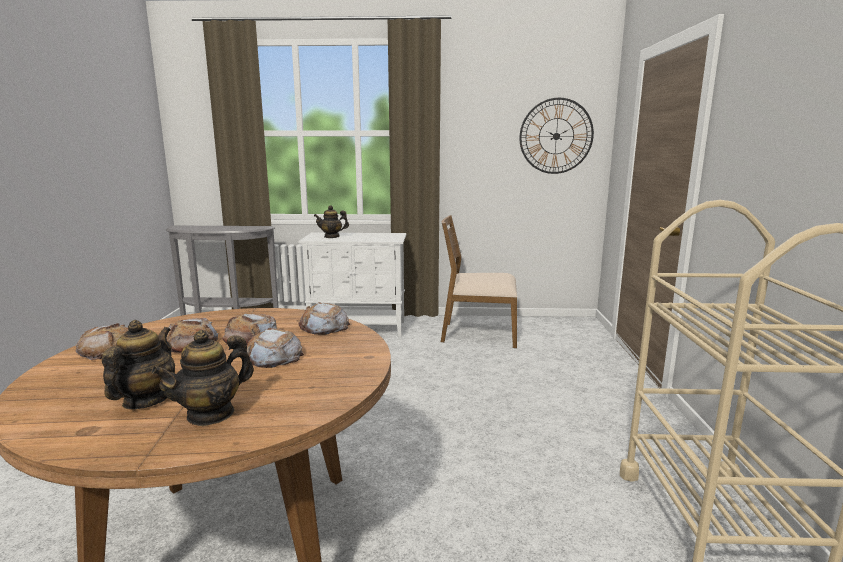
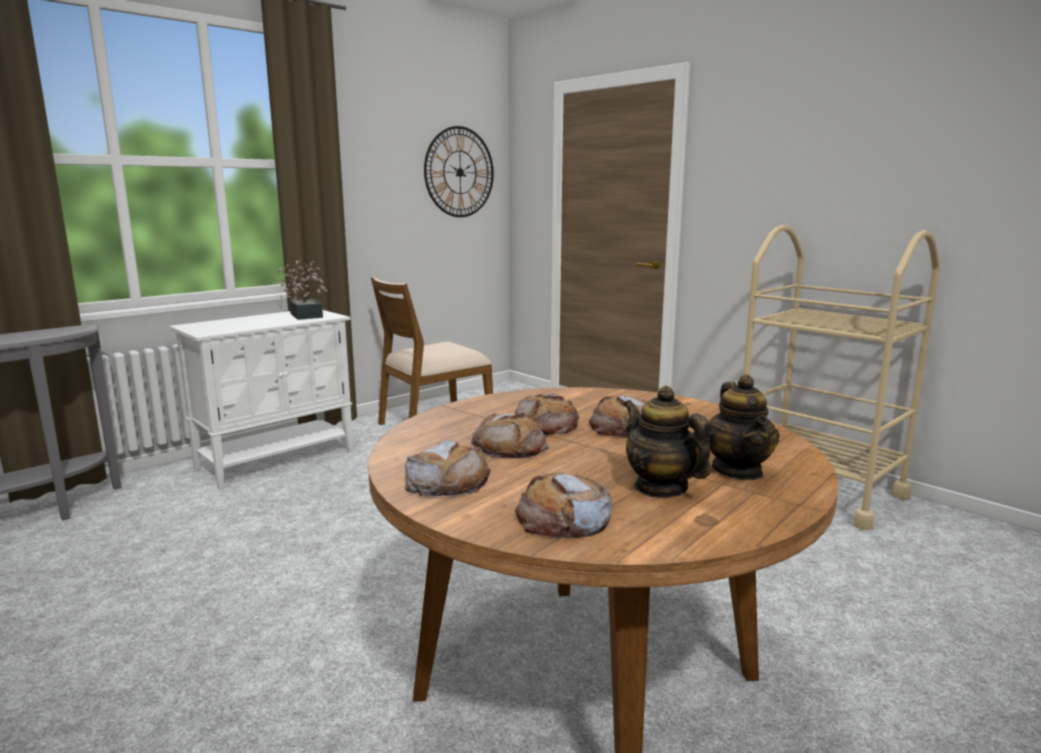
camera: 45 degrees left, 0 degrees up
(324, 326) = (573, 398): bread -> bread (564, 518)
(332, 236) = (229, 325): teapot -> none
(385, 236) = (306, 314): none -> potted plant

